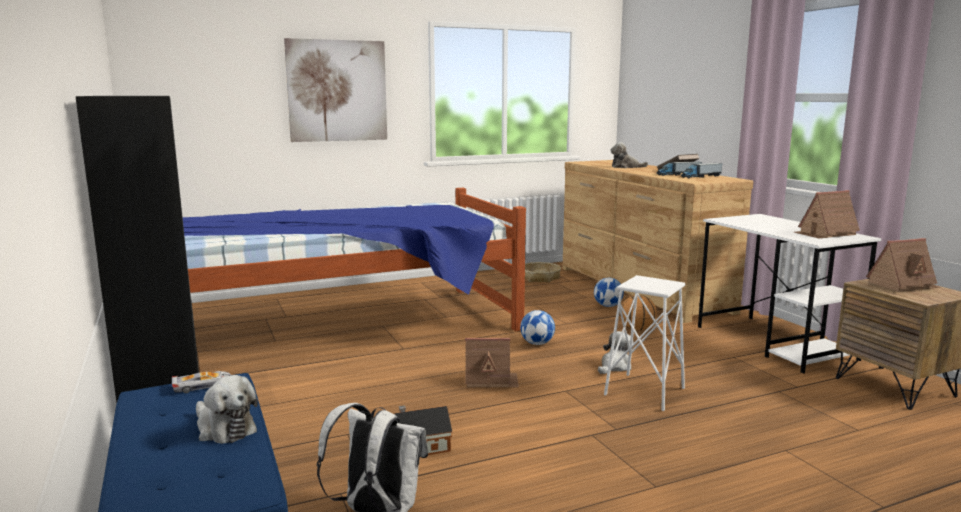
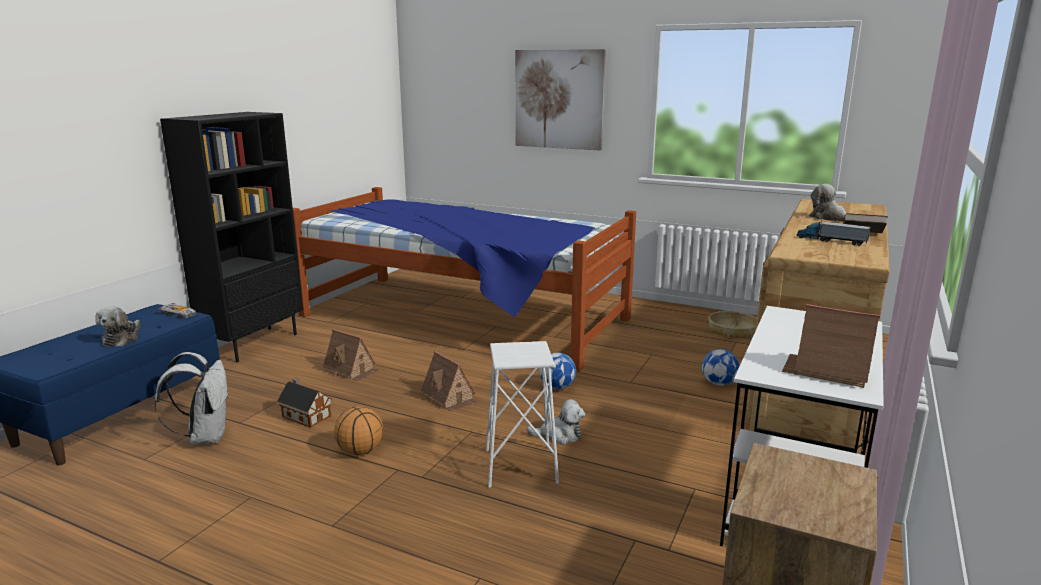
camera: 50 degrees right, 5 degrees up
(637, 329) = (679, 416): basketball -> basketball (360, 451)
(701, 176) = (842, 249): toy truck -> none
(902, 285) = (818, 482): toy house -> toy house (351, 370)

